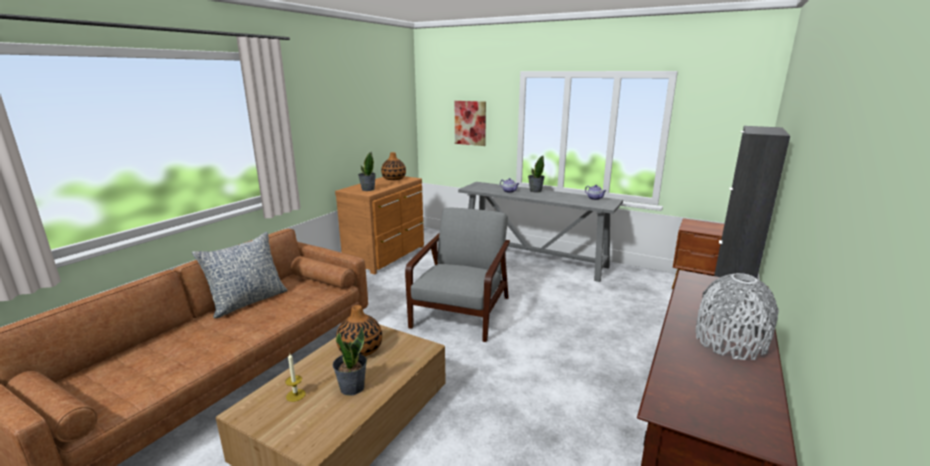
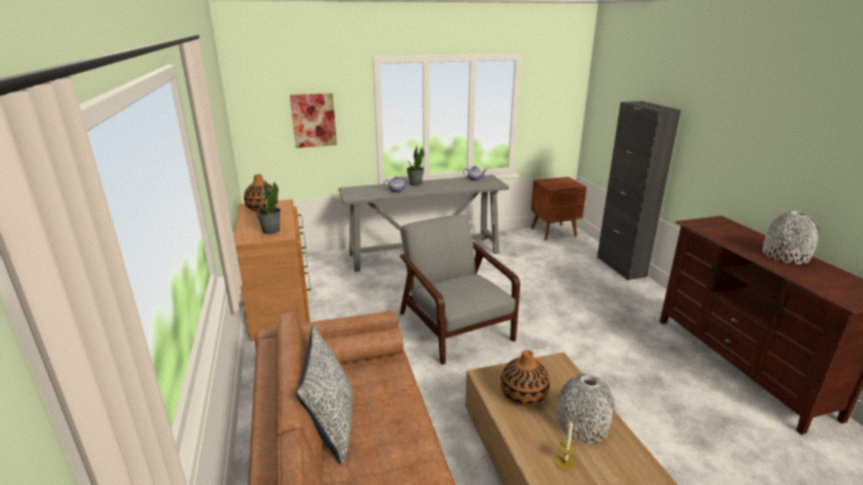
camera: 45 degrees left, 5 degrees up
(352, 387) = (582, 424): potted plant -> grey vase

